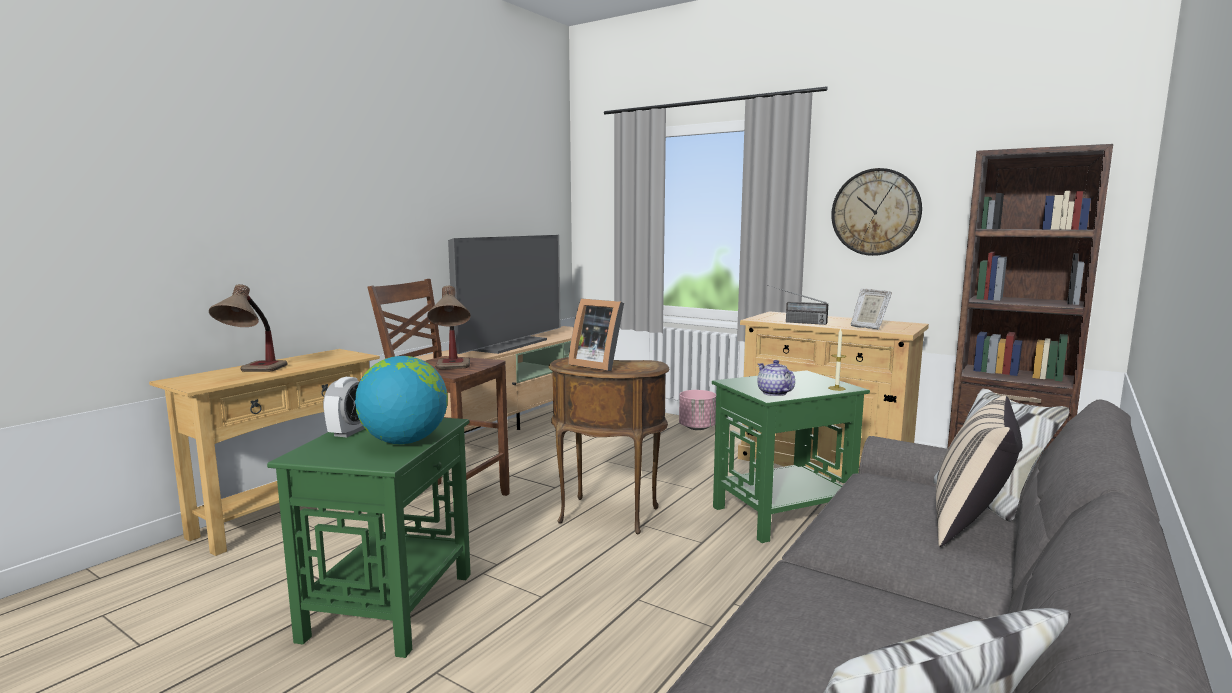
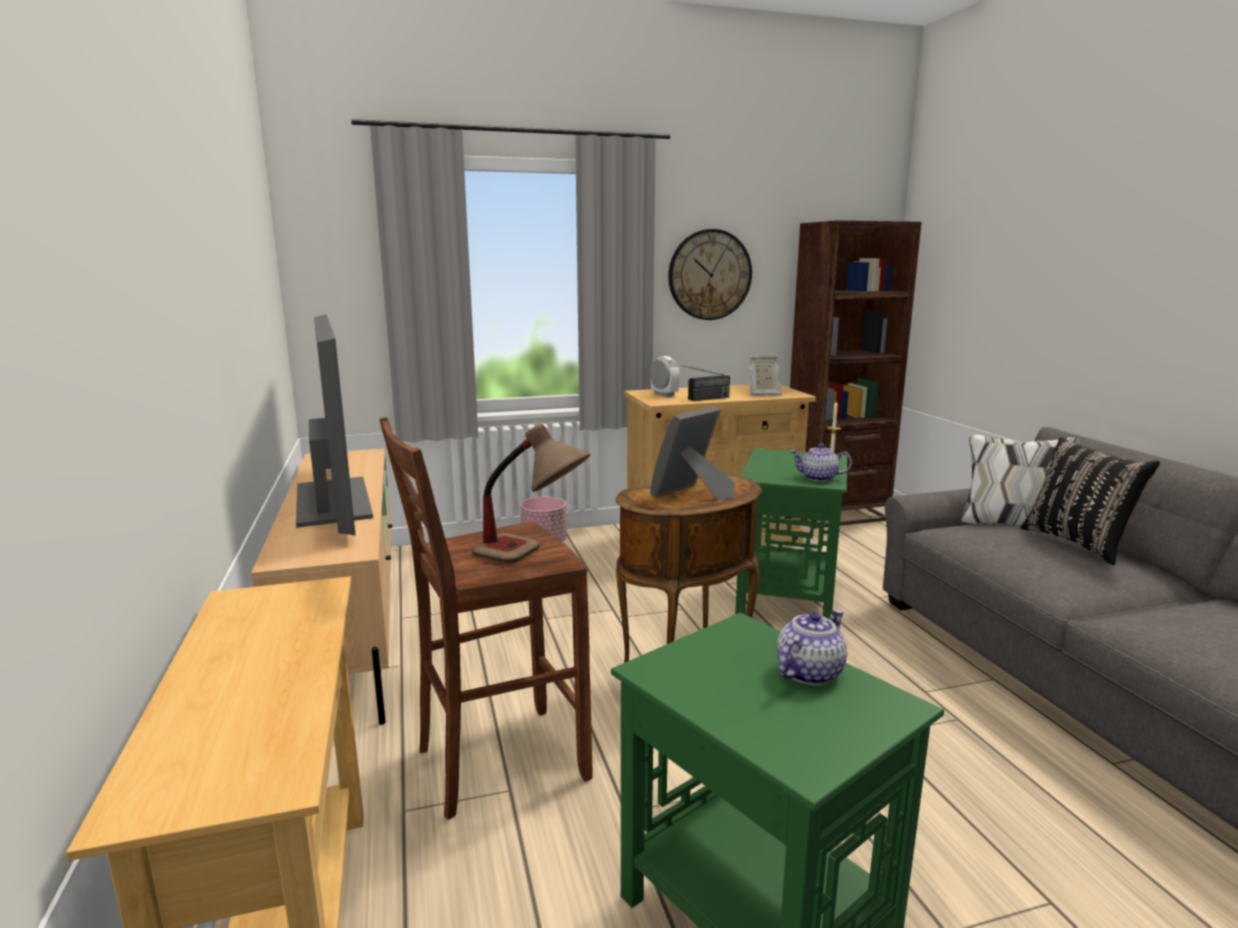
camera: 50 degrees left, 5 degrees up
(254, 373) = (265, 699): table lamp -> none
(349, 432) = (714, 700): alarm clock -> alarm clock (664, 394)
(405, 441) = (808, 672): globe -> teapot
(598, 365) = (692, 494): picture frame -> picture frame turned 150 degrees clockwise
(971, 525) = (1078, 543): beige pillow -> black pillow

